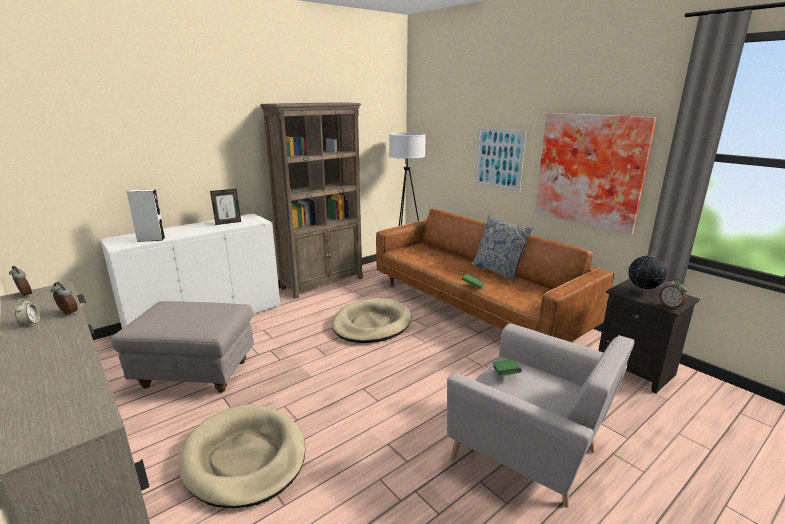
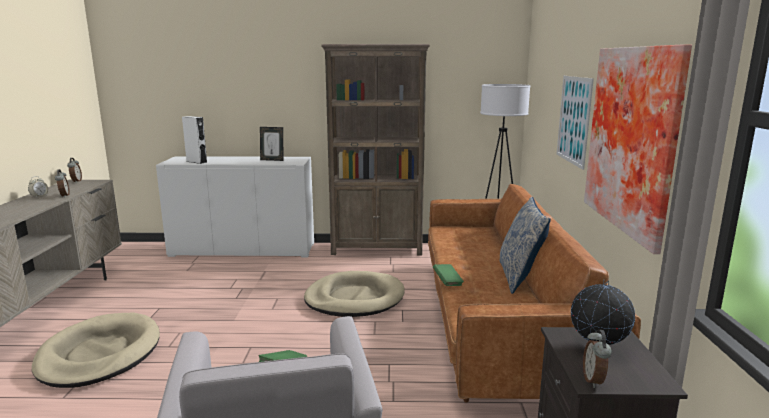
camera: 40 degrees right, 5 degrees down
(197, 374) = (173, 286): grey ottoman -> none

